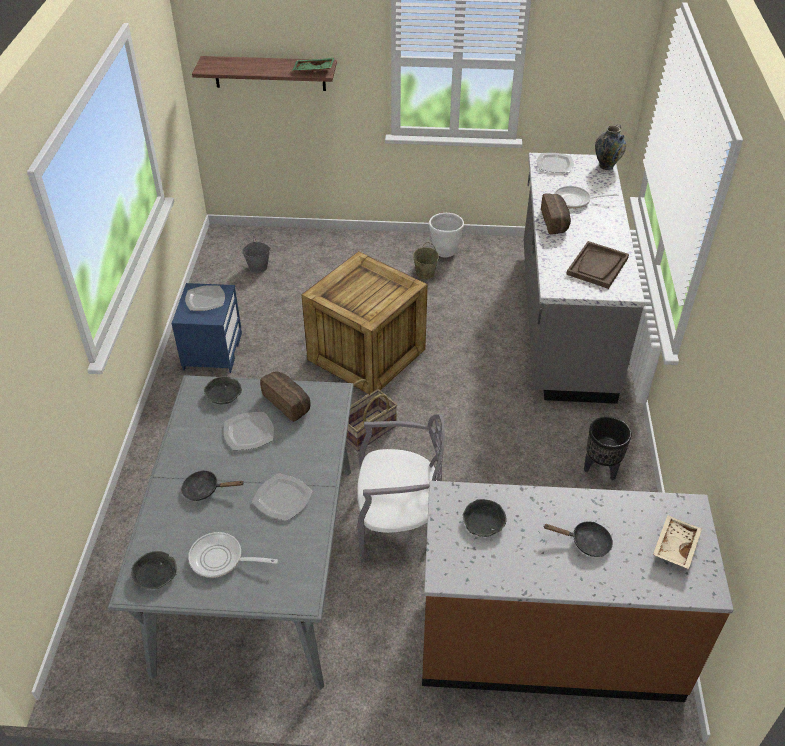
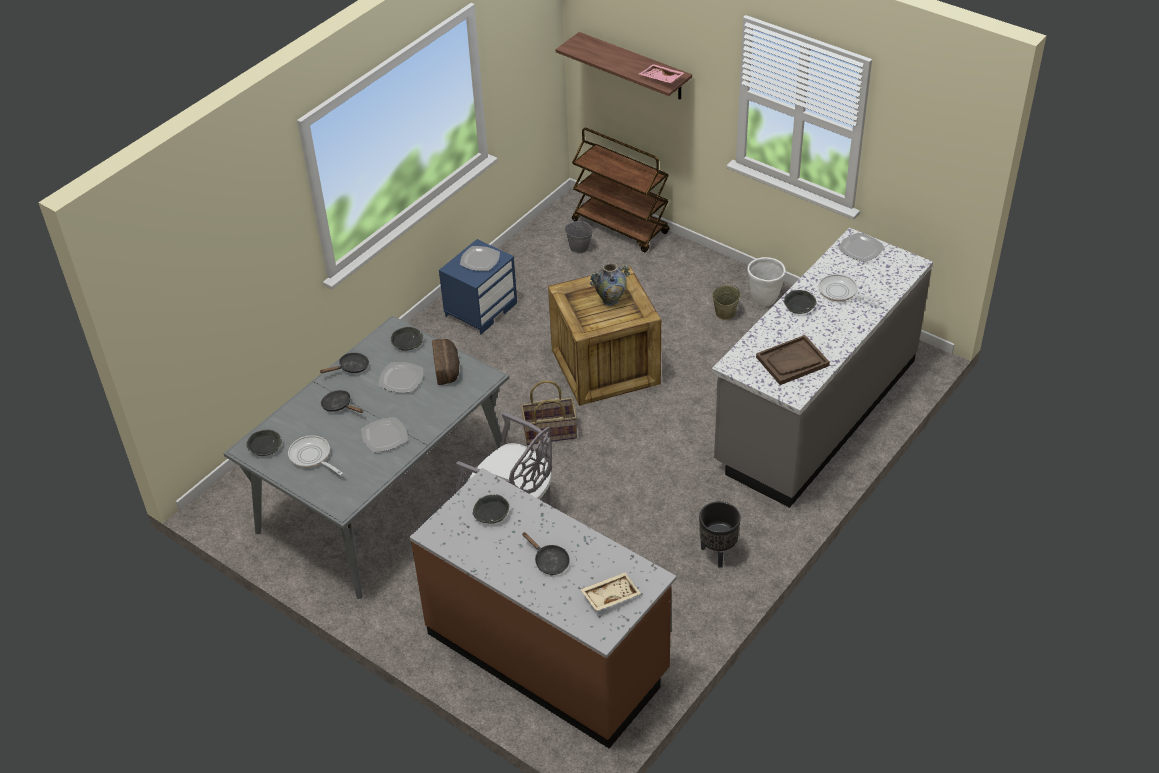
camera: 35 degrees right, 0 degrees up
(184, 445) = (351, 368): none -> black frying pan
(280, 239) = (621, 227): none -> brown cart
(313, 70) = (660, 79): green tray -> pink tray
(555, 222) = (799, 306): bread -> grey bowl
(606, 166) = (911, 269): vase -> vase (610, 300)

